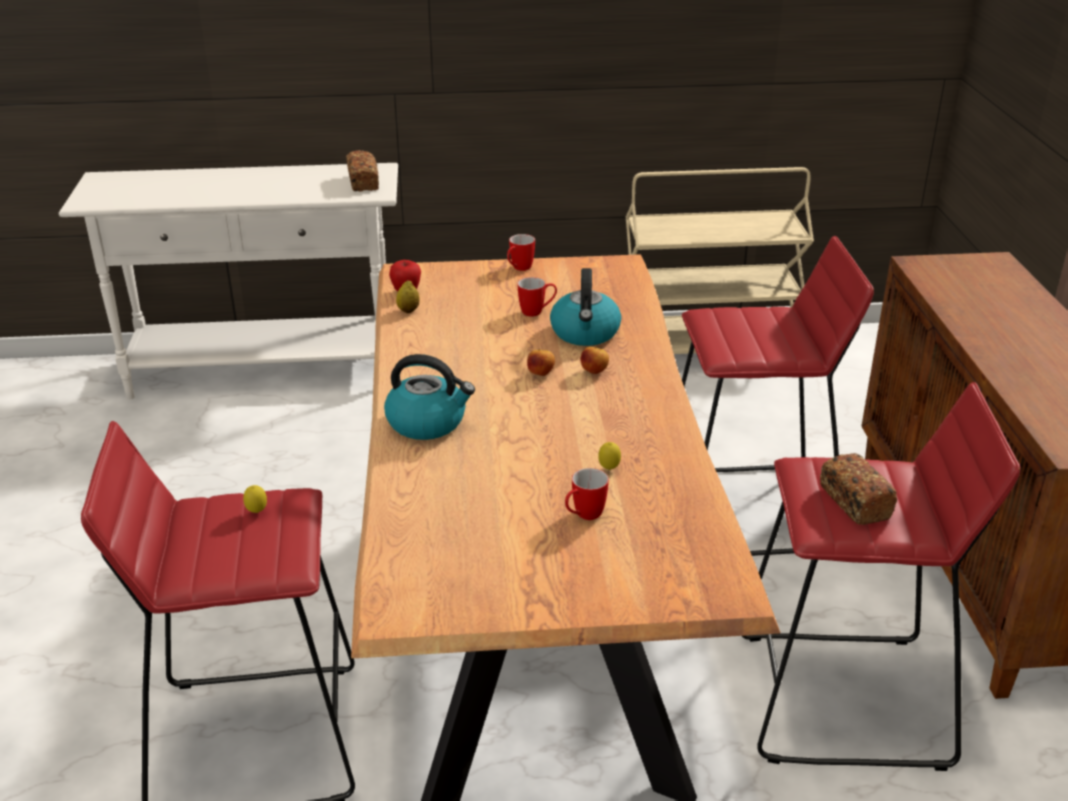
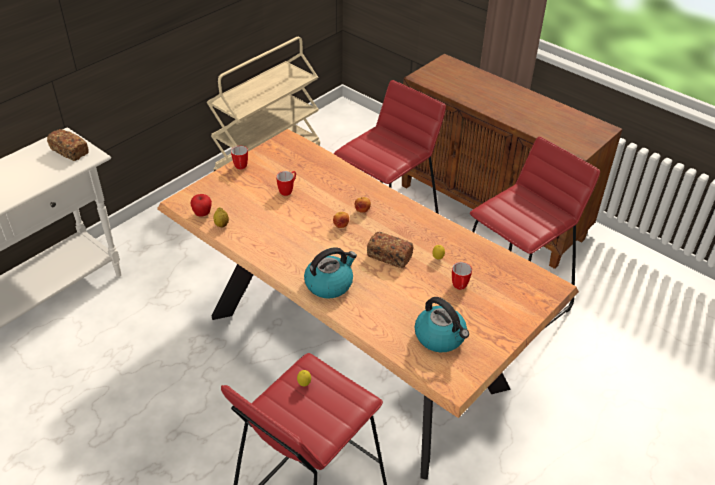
camera: 45 degrees left, 10 degrees up
(585, 333) = (328, 191): kettle -> kettle (440, 337)
(854, 502) = (524, 216): bread -> bread (389, 256)

